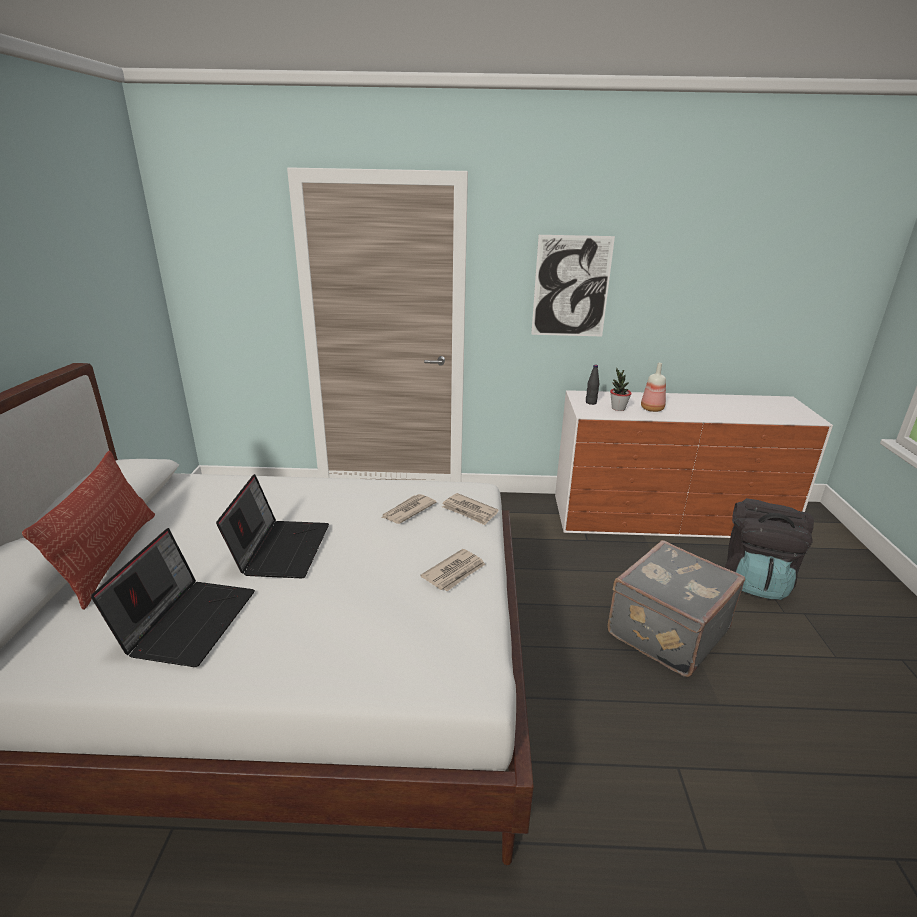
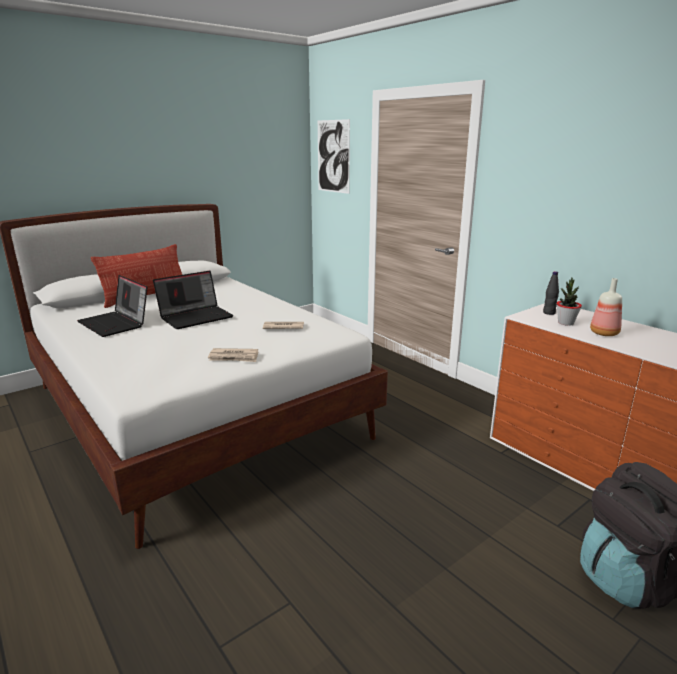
camera: 50 degrees right, 5 degrees down
(187, 620) = (116, 324): laptop -> laptop turned 75 degrees clockwise
(469, 511) = (311, 340): newspaper -> none
(571, 287) = (565, 191): picture -> picture (333, 156)
(665, 631) = (447, 539): grey suitcase -> none

